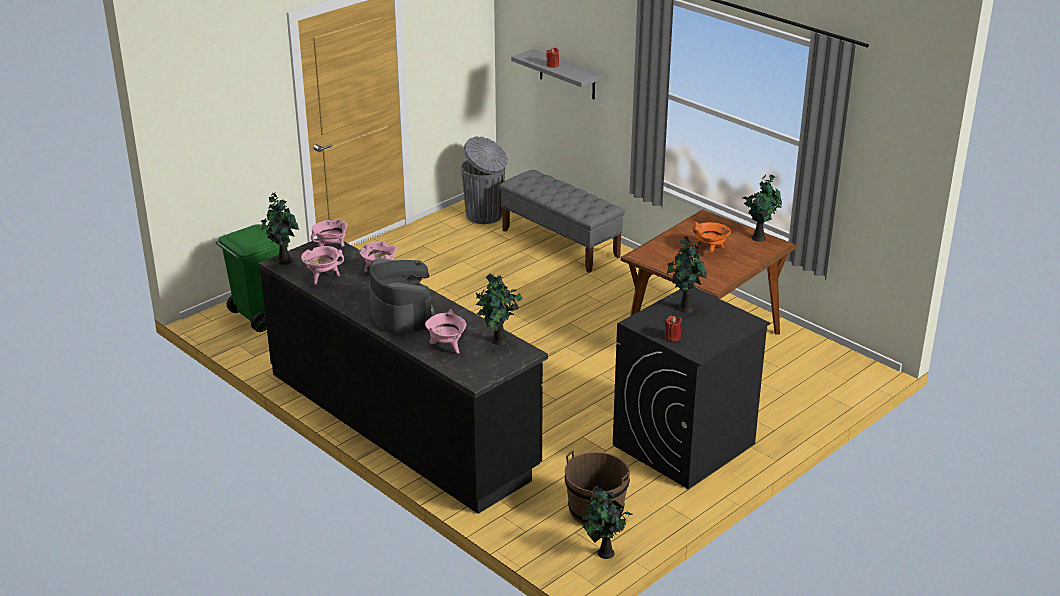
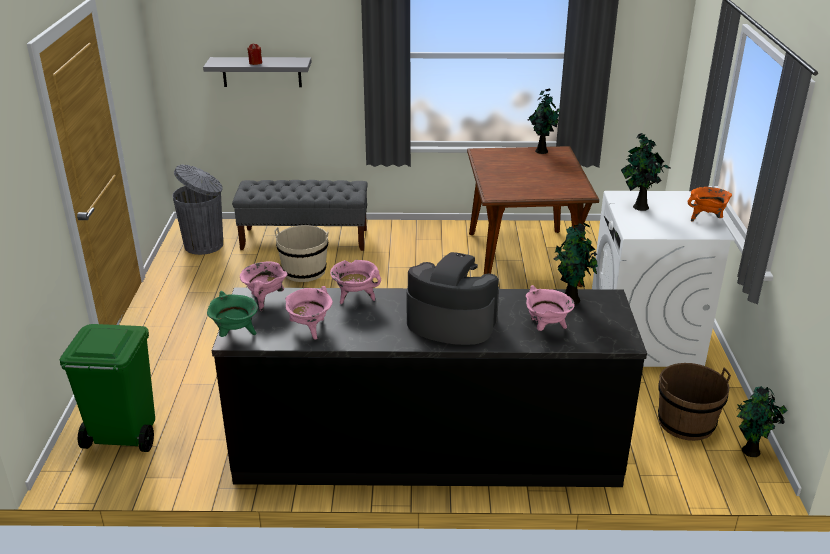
camera: 45 degrees left, 0 degrees up
(283, 260) = (235, 334): potted plant -> green cooking pot
(520, 268) = (304, 271): none -> beige bucket
(672, 337) = (677, 230): red candle -> none
(683, 445) = (644, 337): black washing machine -> white washing machine
(710, 250) = (531, 171): orange cooking pot -> orange cooking pot (706, 219)

